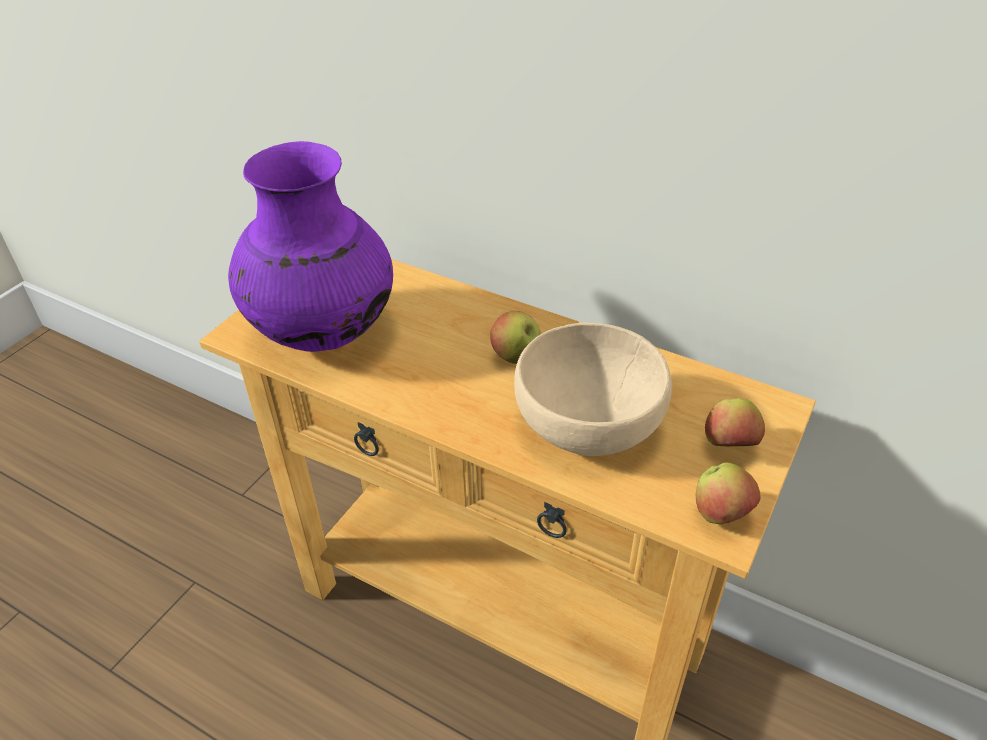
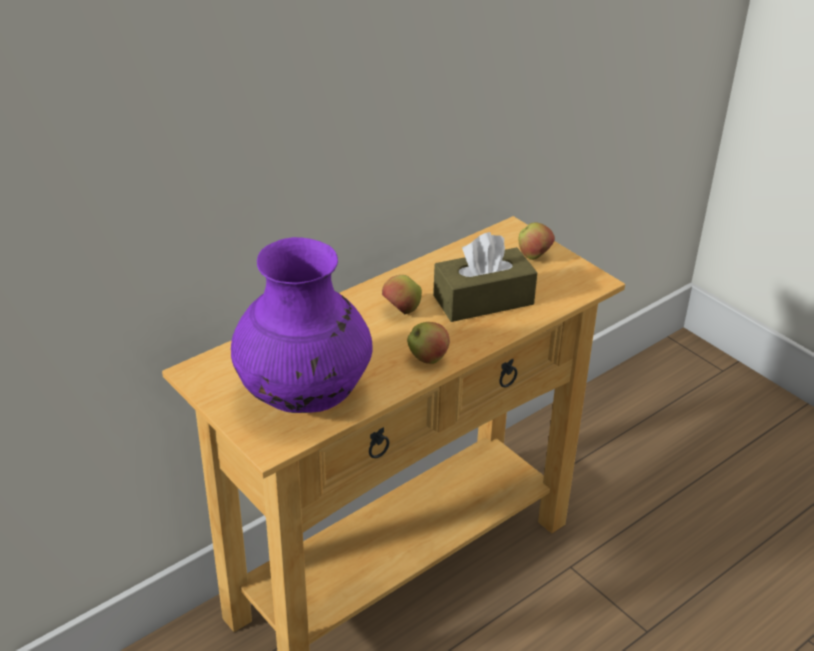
camera: 70 degrees left, 5 degrees down
(586, 420) = (483, 300): beige bowl -> brown tissue box
(721, 514) = (583, 277): apple -> apple (428, 358)

